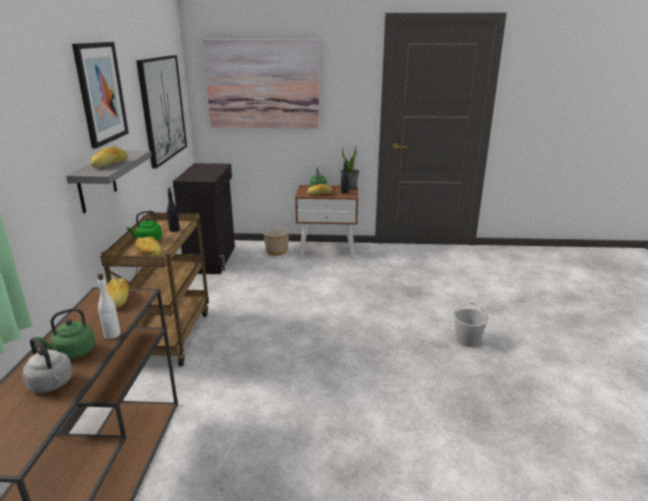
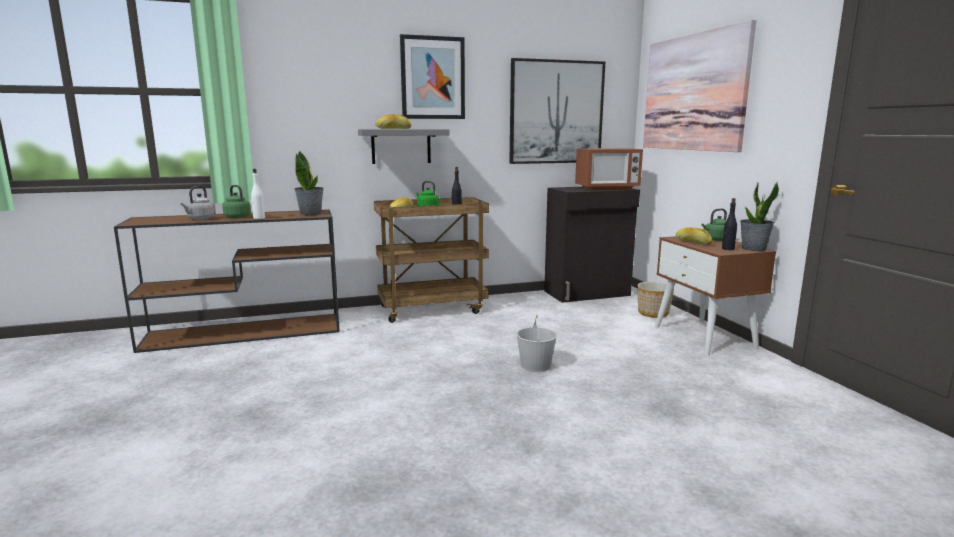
camera: 70 degrees right, 10 degrees down
(118, 299) = (311, 213): bread -> potted plant
(210, 168) = (607, 188): none -> microwave
(467, 339) = (565, 469): white bucket -> white bucket (535, 365)

